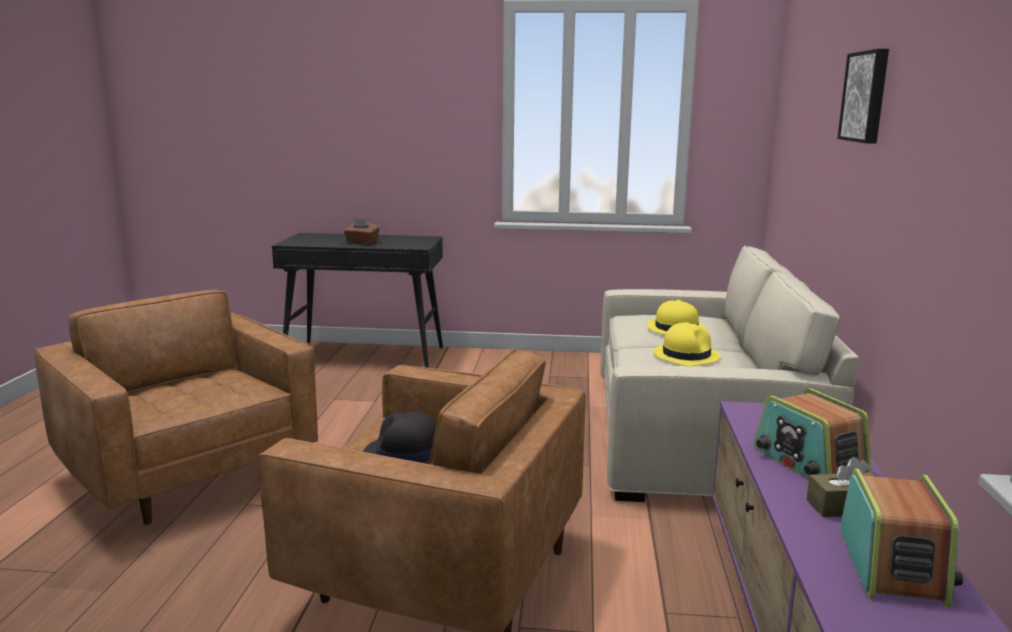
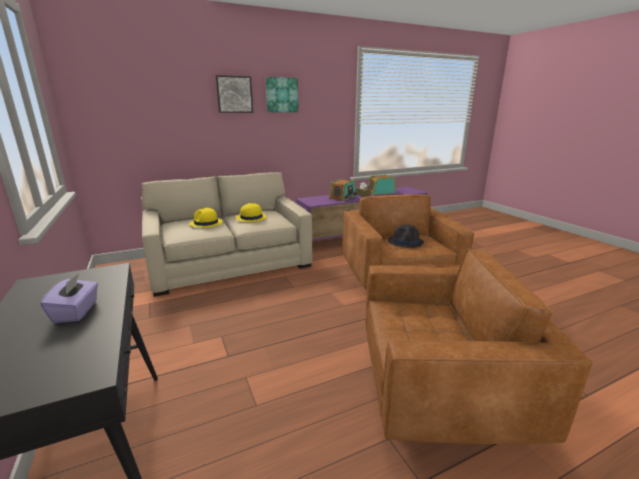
camera: 120 degrees left, 5 degrees up
(188, 475) = (440, 394): brown armchair -> brown armchair turned 105 degrees counterclockwise
(362, 242) = (76, 311): brown tissue box -> purple tissue box
(919, 96) = (281, 95): none -> picture

